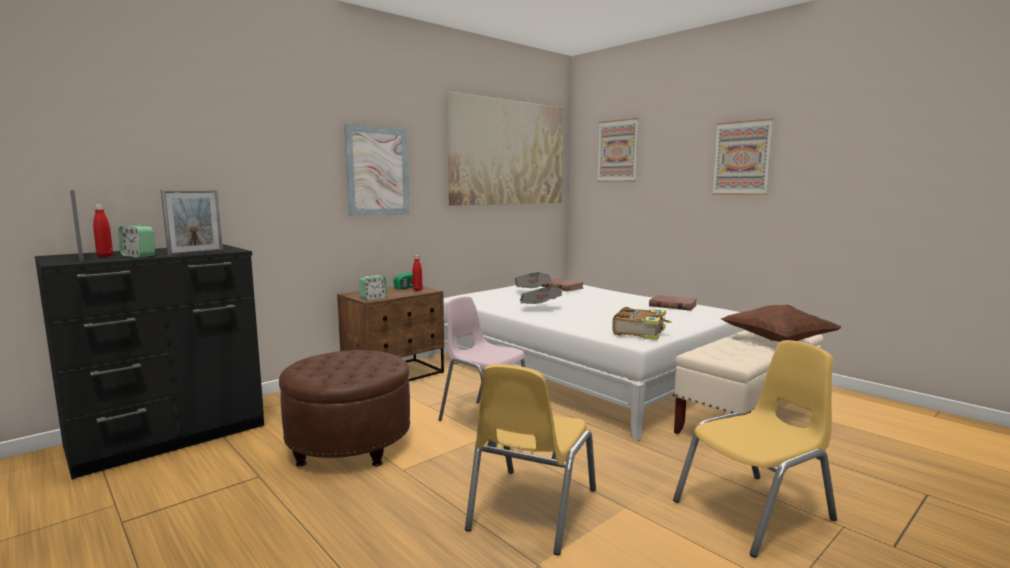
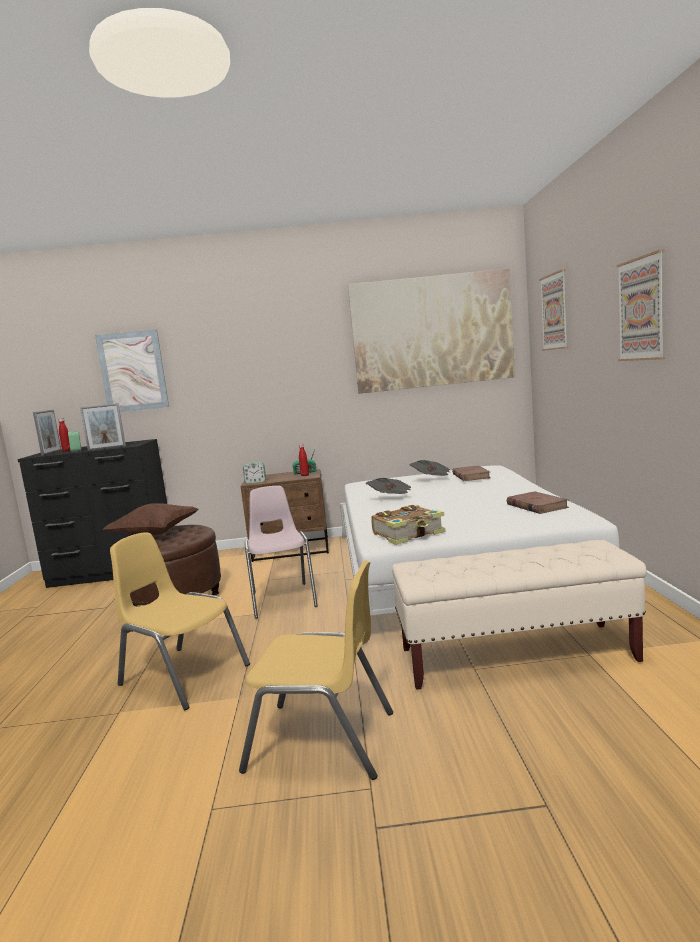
camera: 40 degrees right, 0 degrees up
(377, 171) = (279, 370): picture -> picture (133, 371)
(531, 509) = (183, 675): yellow chair -> yellow chair turned 60 degrees clockwise
(777, 341) = (540, 564): brown pillow -> brown pillow (154, 534)

